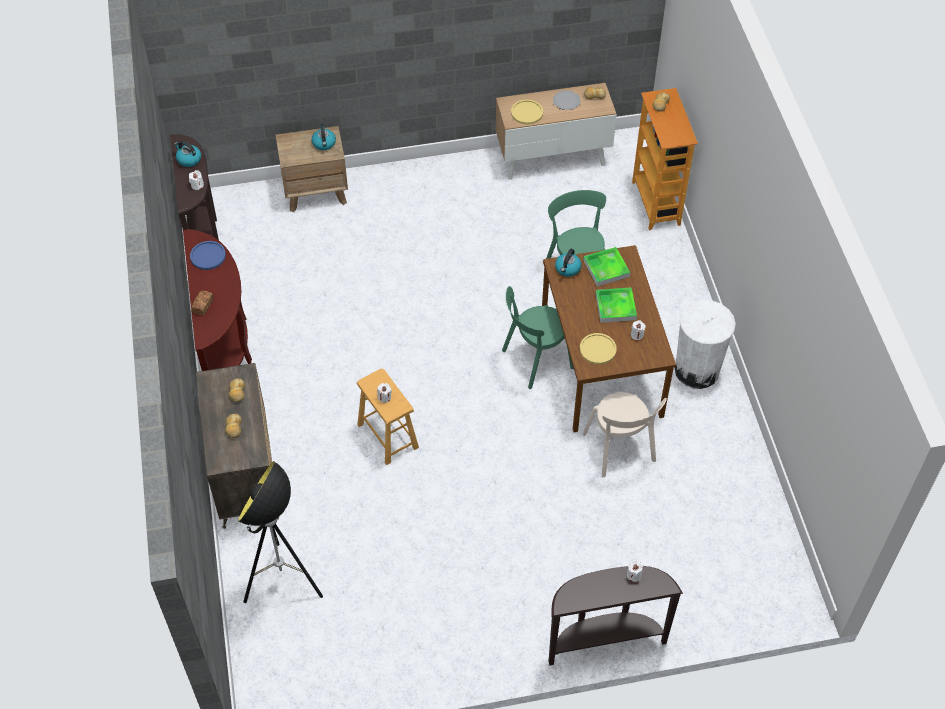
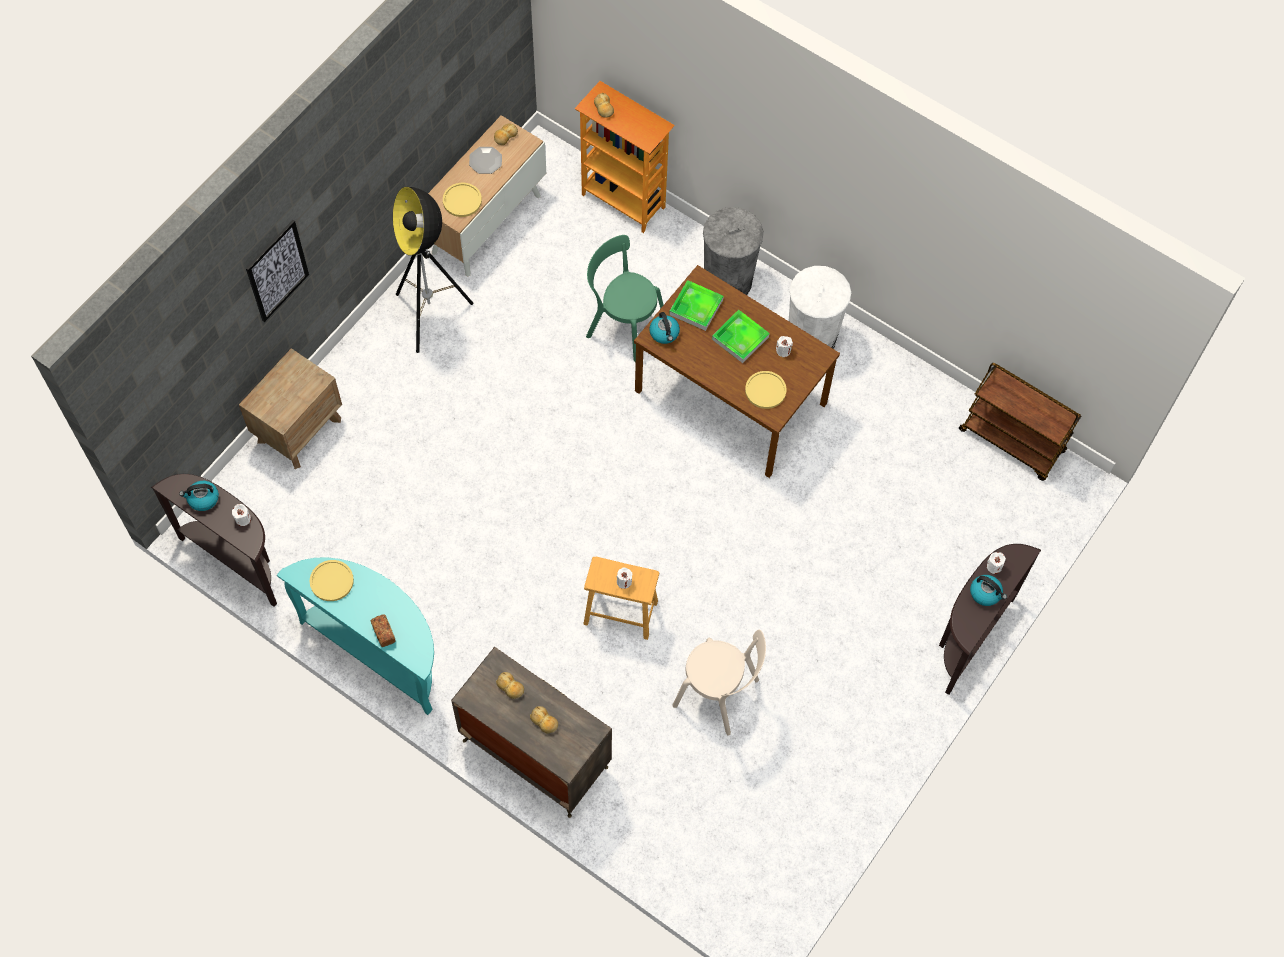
camera: 45 degrees left, 10 degrees up
(208, 256) = (331, 581): blue plate -> yellow plate
(224, 343) = (379, 650): brown console table -> turquoise console table
(283, 582) = (672, 816): floor lamp -> floor lamp (431, 316)
(324, 143) = (298, 377): kettle -> kettle (986, 593)
(341, 48) = (277, 271): none -> picture
(534, 360) = (672, 438): green chair -> none
(620, 450) = (821, 463): beige chair -> beige chair (719, 695)
(676, 296) = (728, 281): none -> grey trash can
(777, 541) = (1012, 441): none -> brown cart

